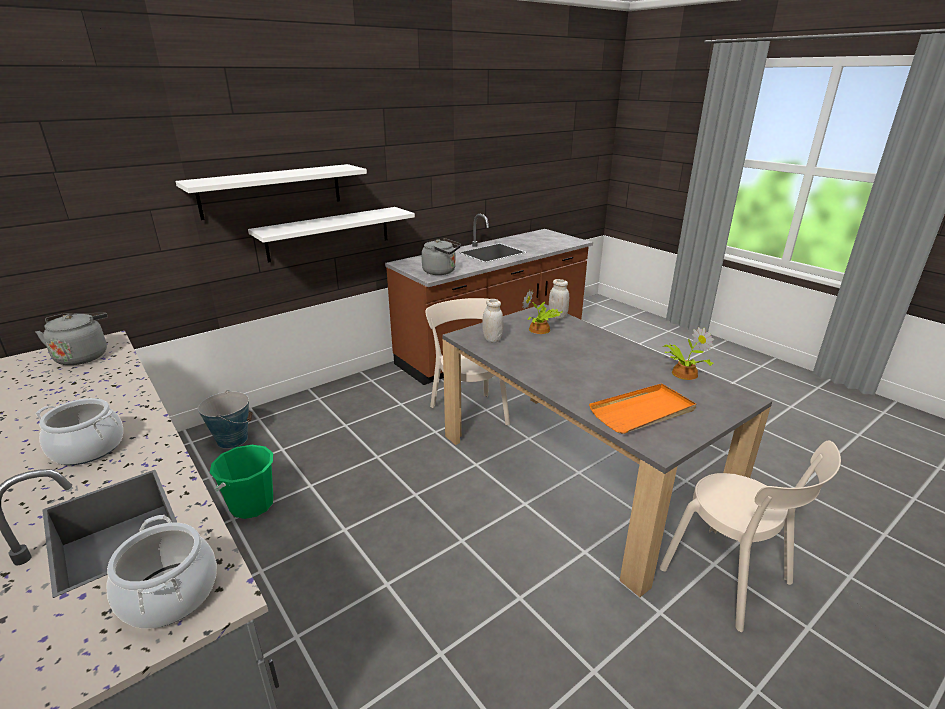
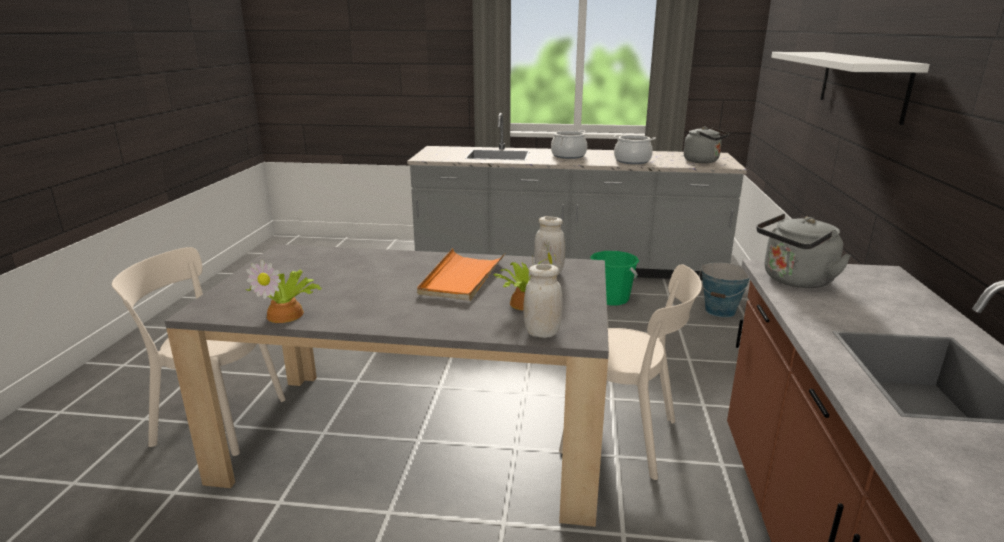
camera: 135 degrees right, 5 degrees down
(169, 595) = (440, 155): cooking pot -> cooking pot (632, 161)
(329, 233) = (879, 171): white shelf -> none
(643, 412) = (313, 266): orange tray -> orange tray (462, 278)

